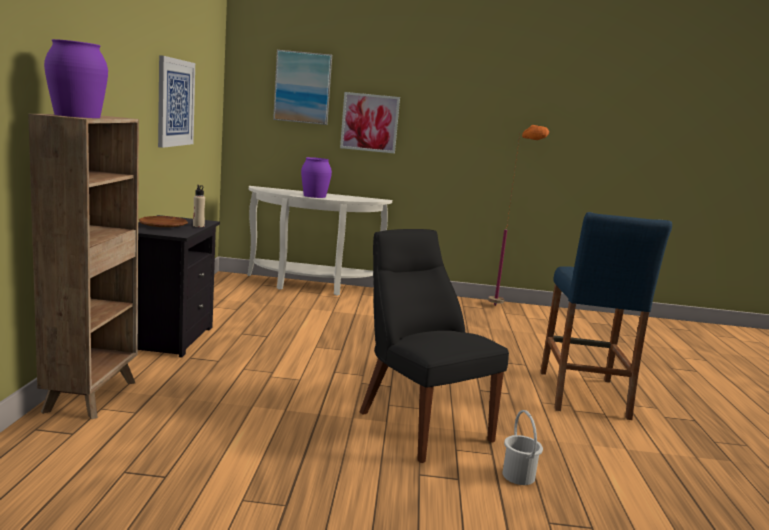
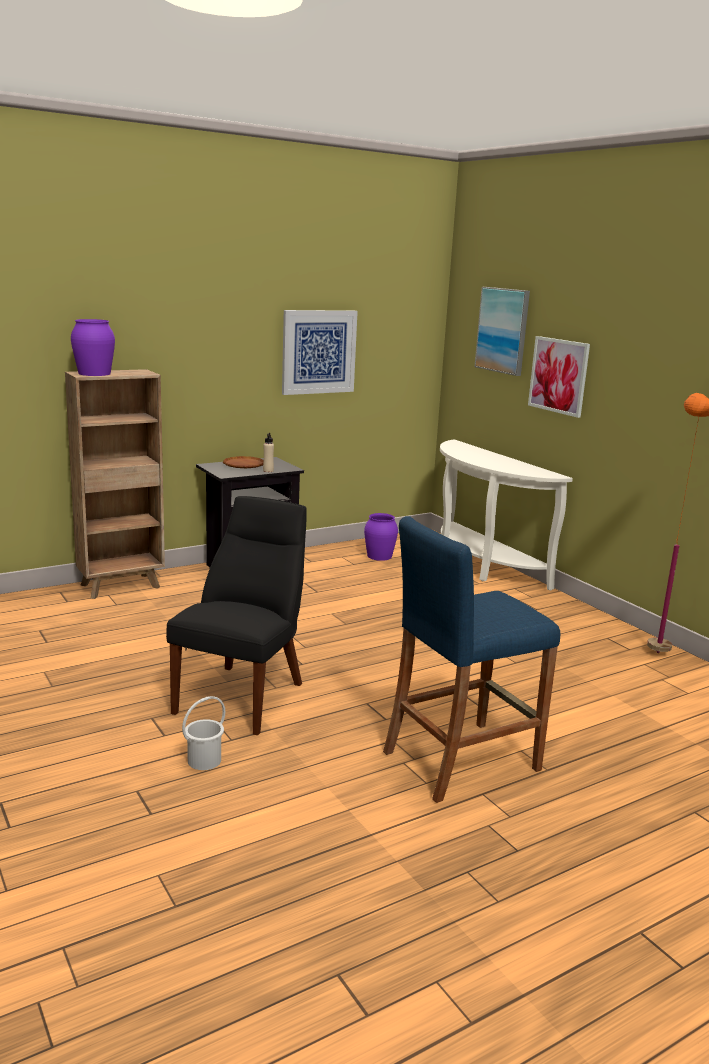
camera: 55 degrees right, 5 degrees up
(314, 196) = (478, 459): purple vase -> purple vase (379, 556)

